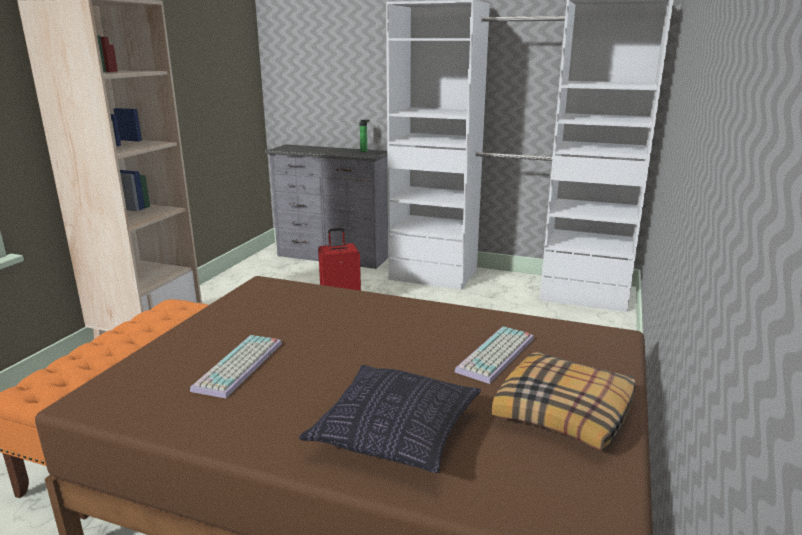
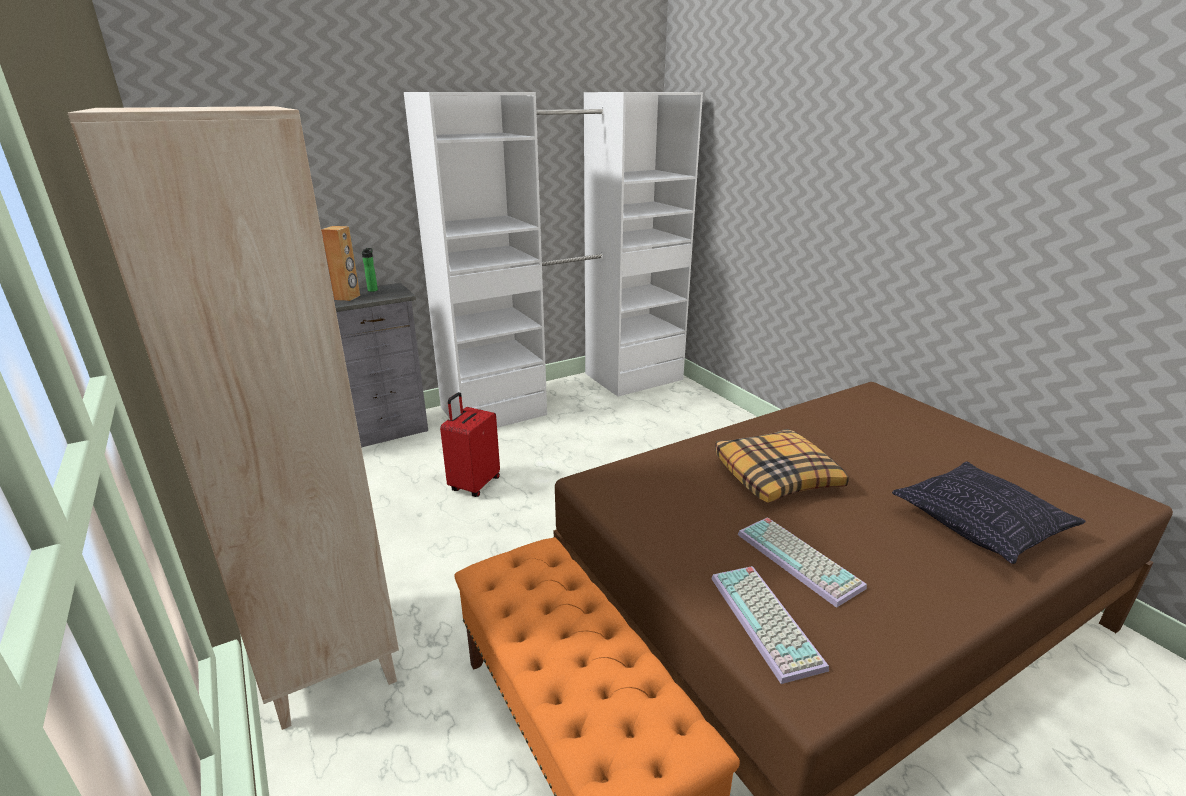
camera: 50 degrees left, 5 degrees up
(341, 151) = (347, 297): none -> brown speaker
(497, 356) = (874, 439): keyboard -> keyboard (768, 621)
(564, 413) = (978, 452): pillow -> pillow (777, 476)

